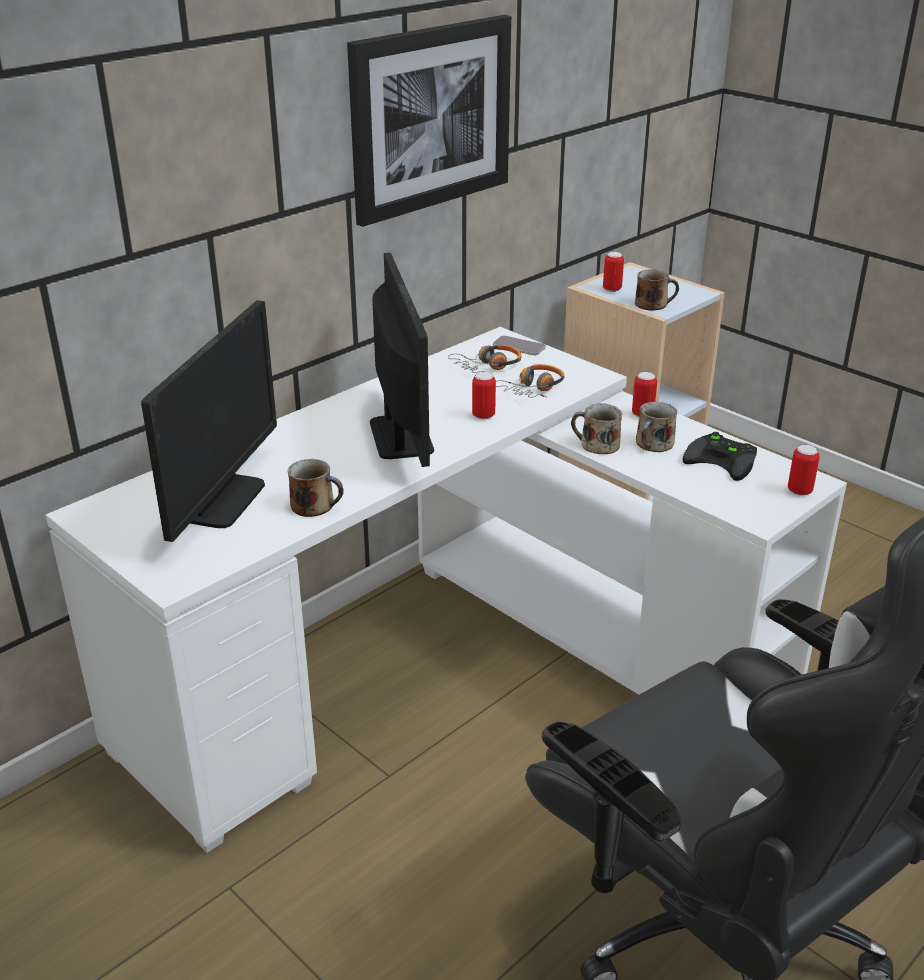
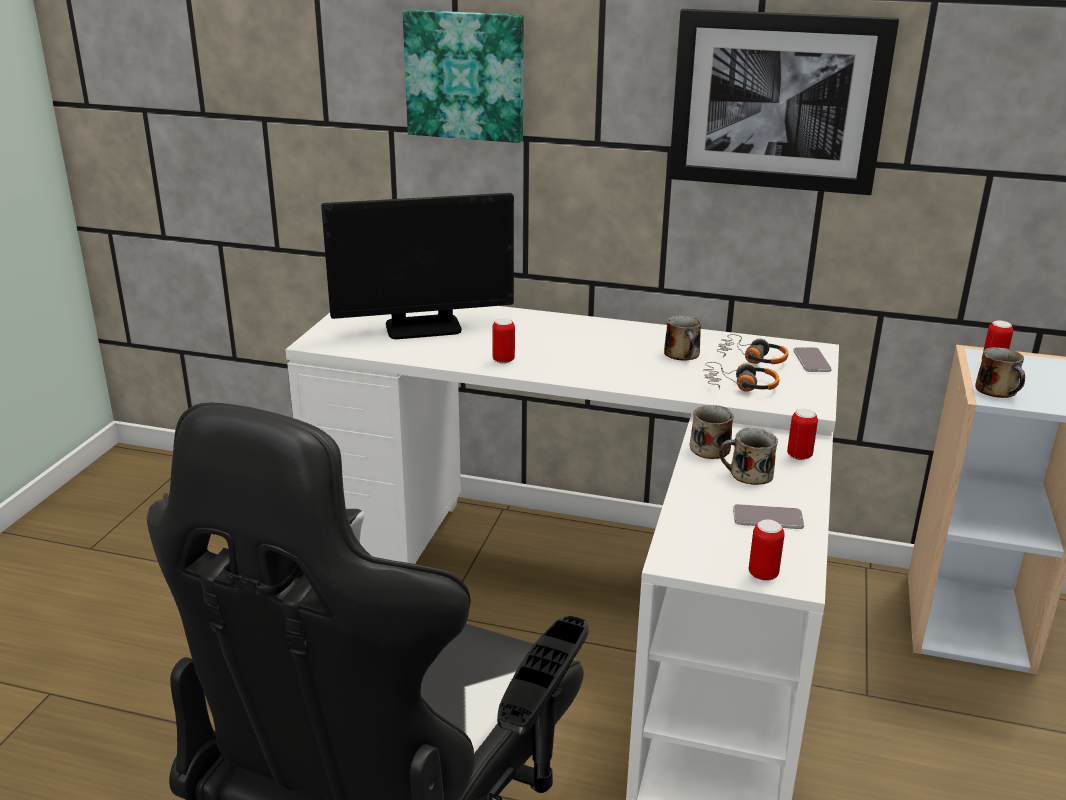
camera: 60 degrees right, 5 degrees down
(136, 179) = (466, 75): none -> picture
(315, 505) = (449, 356): mug -> mug (683, 354)
(400, 436) = (583, 357): monitor -> none
(483, 415) = (661, 377): can -> can (503, 360)
(724, 460) = (768, 518): black game controller -> phone

